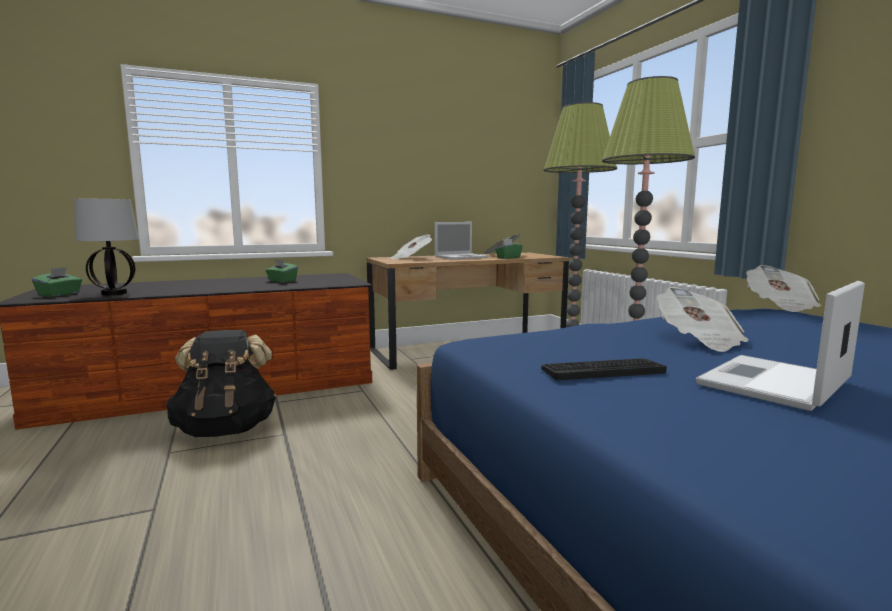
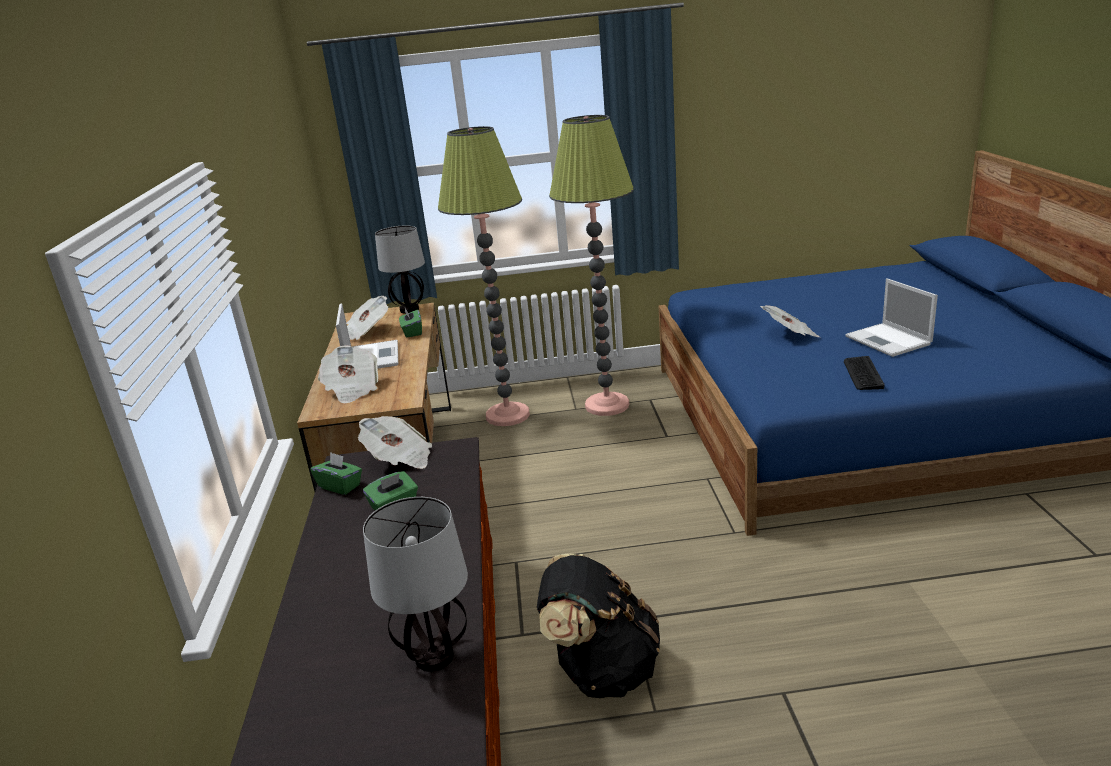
camera: 70 degrees left, 15 degrees up
(60, 294) = (407, 727): green tissue box -> green tissue box (340, 486)
(548, 256) = (410, 310): none -> table lamp
(780, 306) = (709, 289): newspaper -> newspaper (399, 459)

